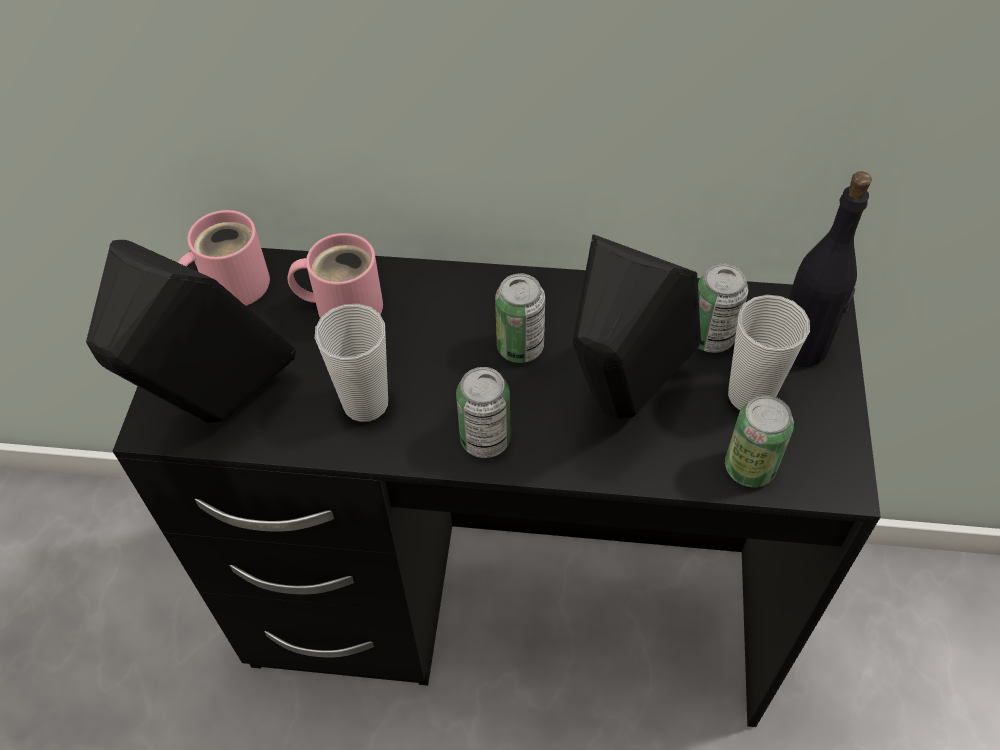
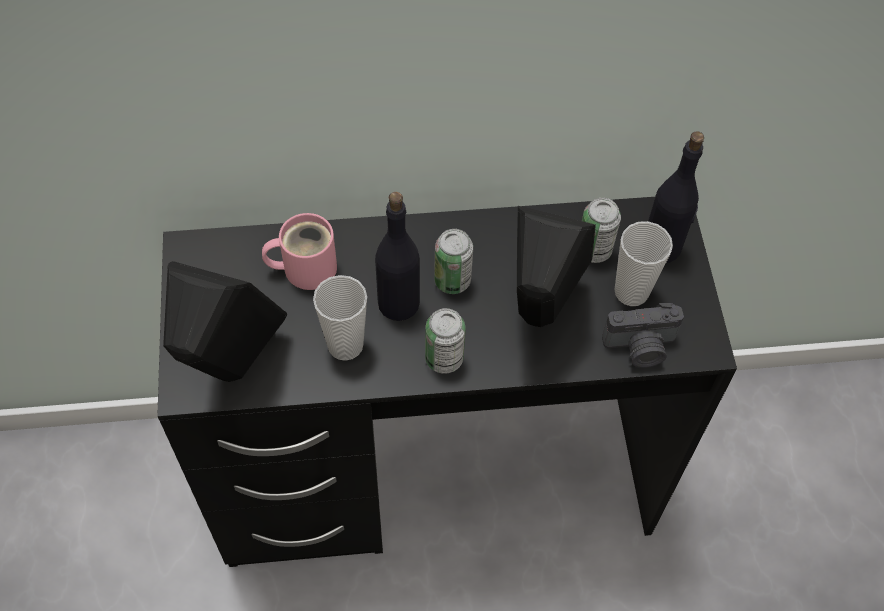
camera: 15 degrees left, 5 degrees up
(230, 285) = (207, 264): pink mug -> none
(445, 363) = (398, 303): none -> black bottle
(749, 468) = (640, 348): can -> camera

